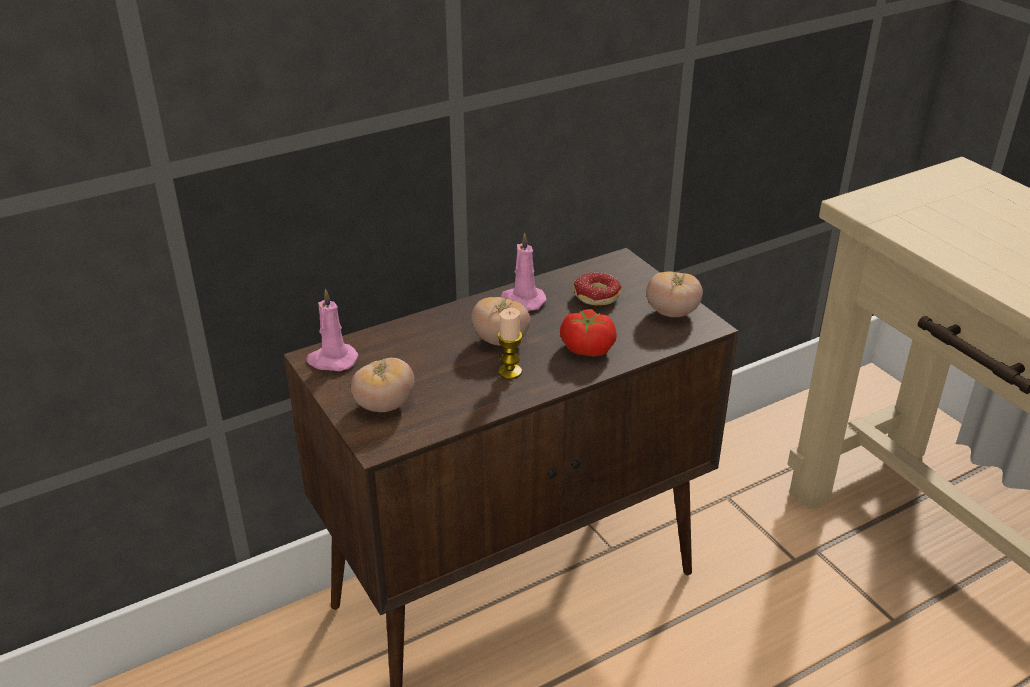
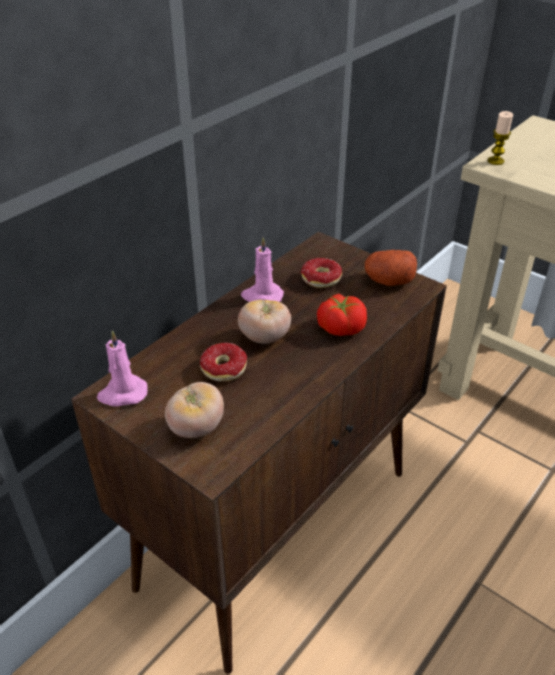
camera: 20 degrees left, 5 degrees up
(436, 356) = (216, 366): none -> donut
(510, 372) = (289, 366): candle -> candle (495, 161)
(672, 313) = (388, 281): tomato -> potato

